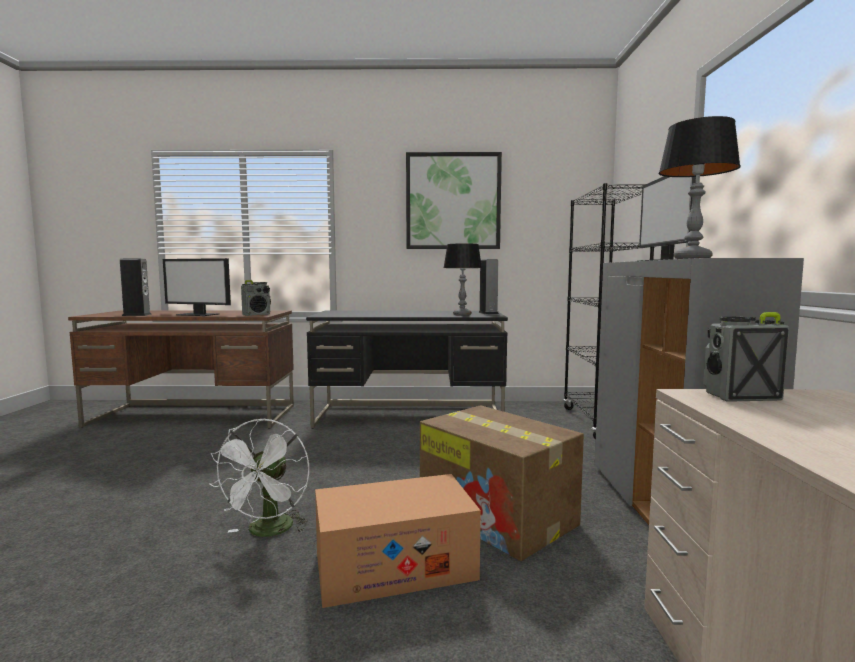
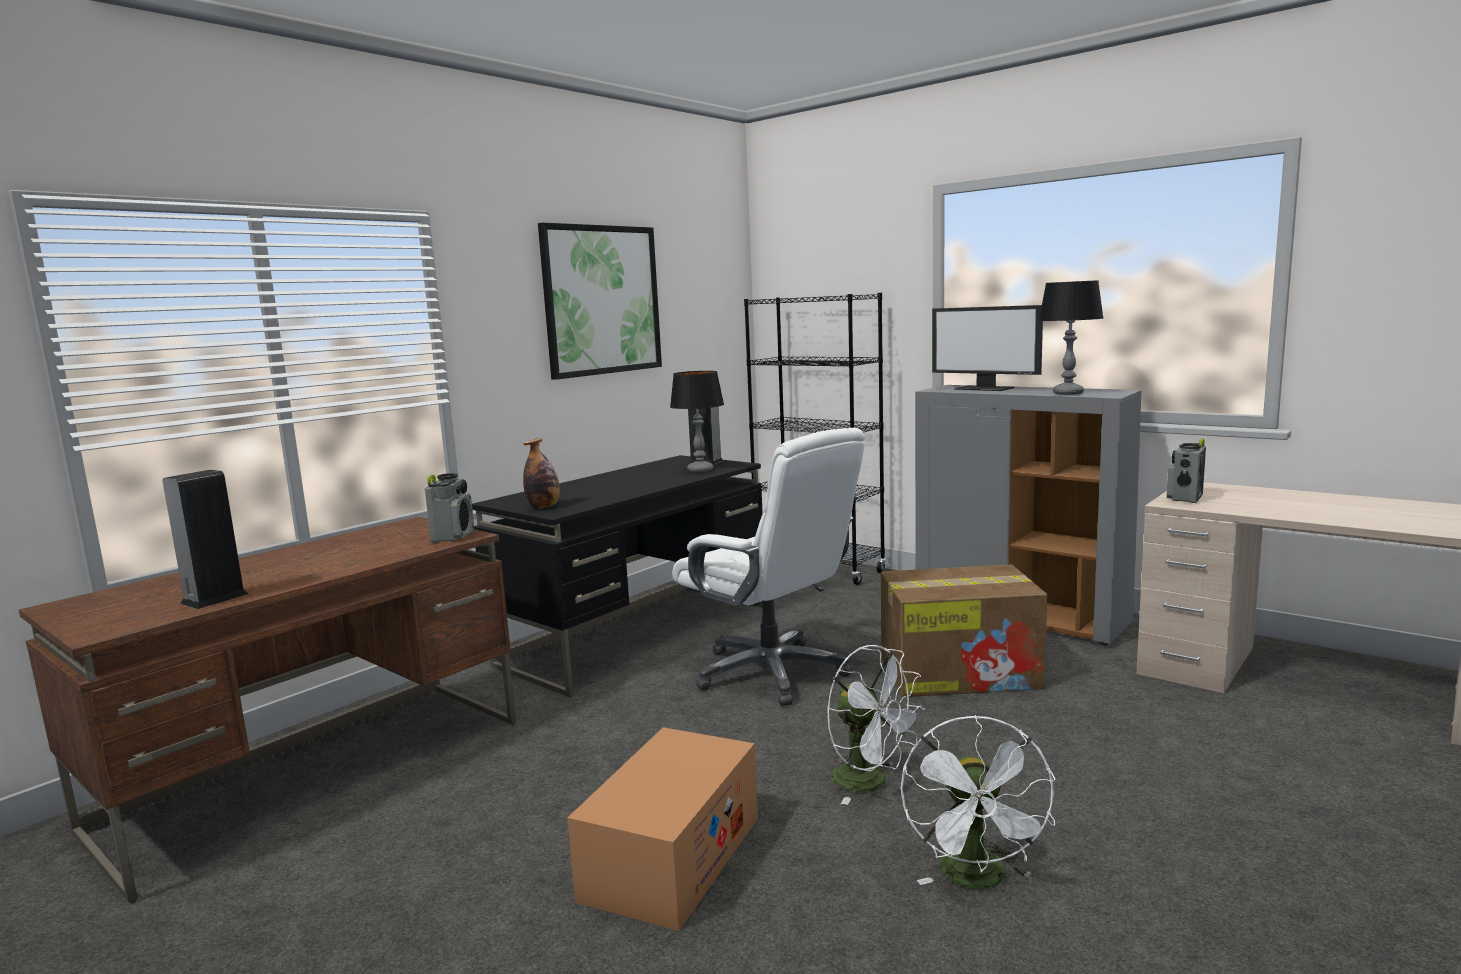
camera: 50 degrees left, 5 degrees up
(133, 615) = (978, 880): none -> white fan
(198, 314) = (340, 563): monitor -> none
(330, 314) = (544, 507): none -> bottle
(394, 566) = (1004, 737): cardboard box -> cardboard box (672, 857)
(404, 459) = (772, 673): none -> white office chair

